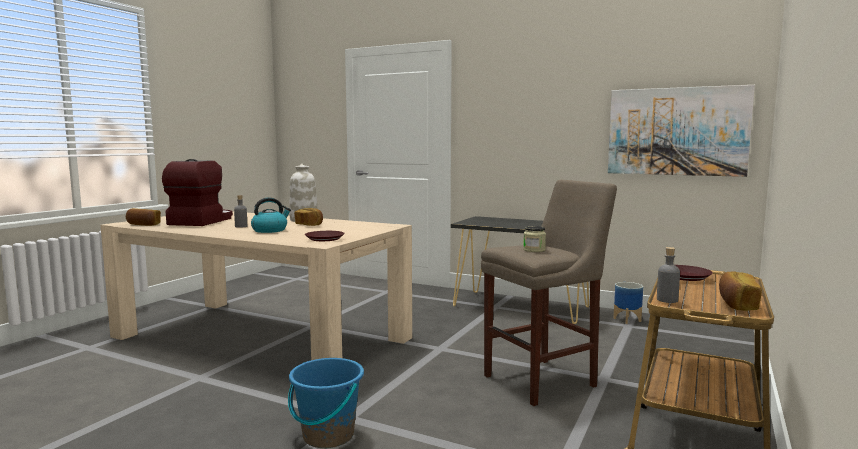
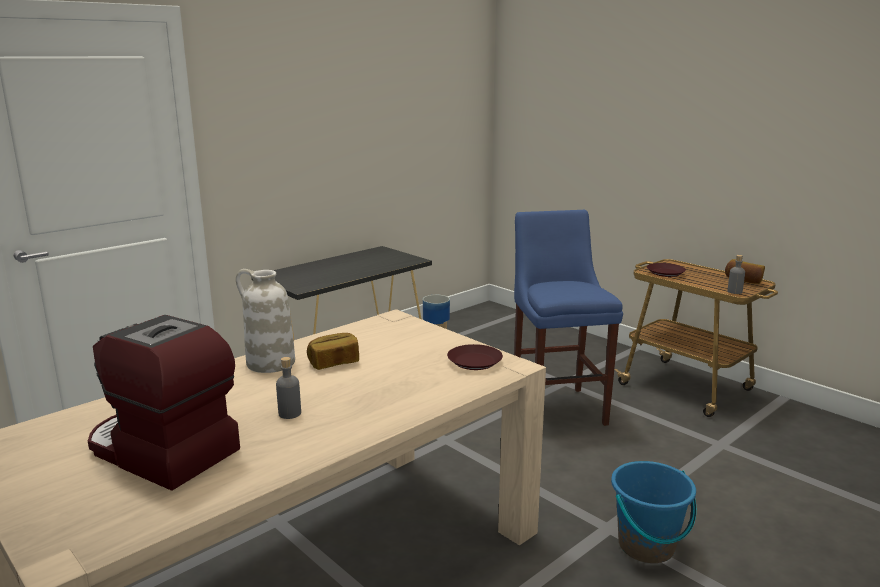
camera: 70 degrees left, 10 degrees up
(143, 225) = (133, 522): bread -> none
(270, 230) = (360, 392): kettle -> none
(534, 250) = (575, 289): jar -> none
(544, 380) = (557, 406): beige stool -> blue stool
(676, 131) = (437, 135): picture -> none

